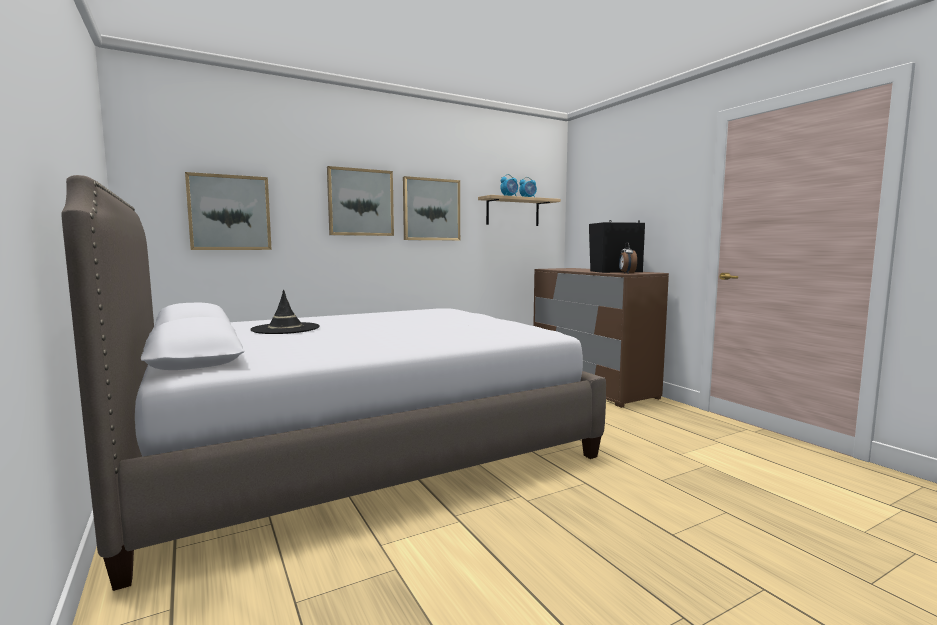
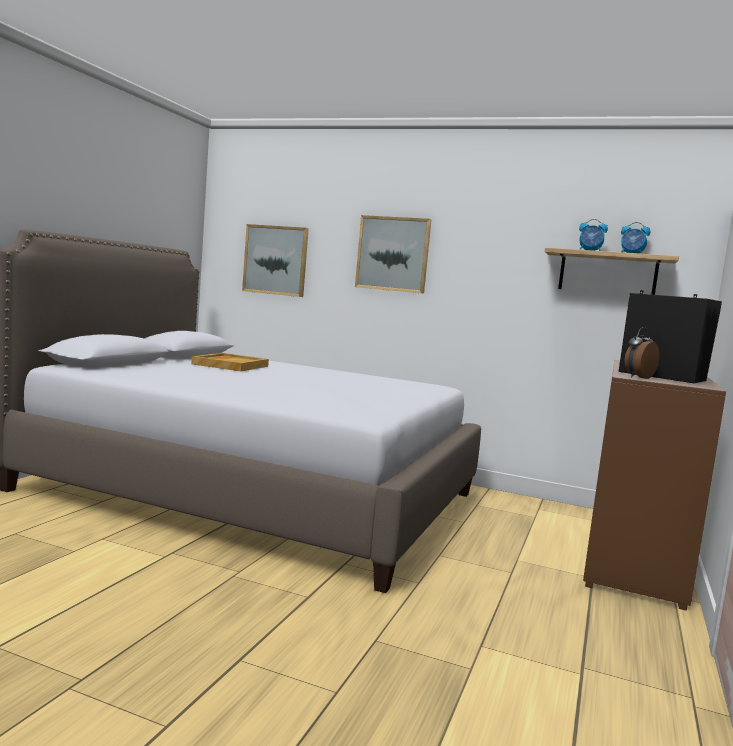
camera: 50 degrees right, 0 degrees up
(285, 329) = (230, 365): black hat -> beige tray
(431, 209) = (477, 265): picture -> none

